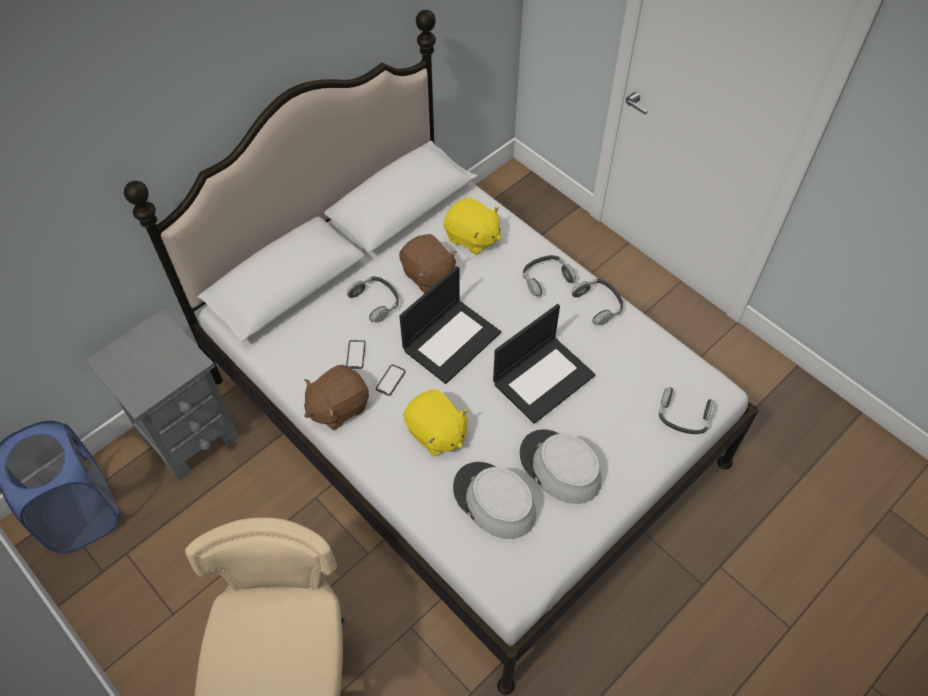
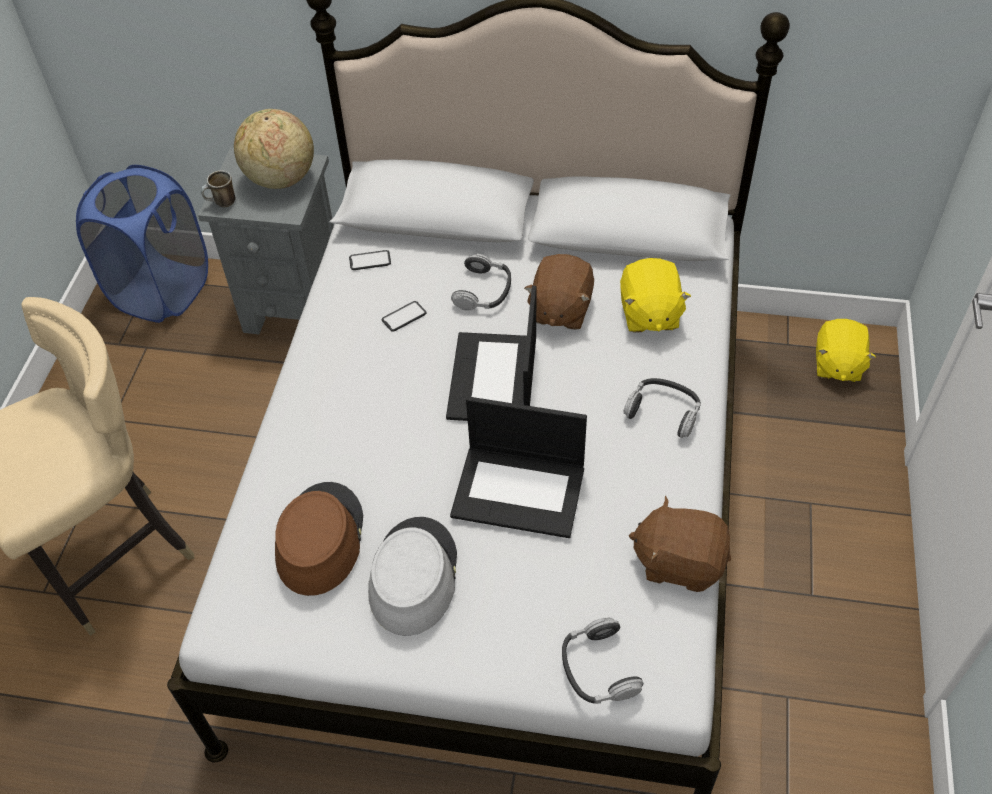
camera: 55 degrees right, 5 degrees down
(140, 397) = (222, 203): none -> mug
(154, 349) = (280, 179): none -> globe
(338, 407) = (330, 342): brown plush toy -> brown plush toy (679, 561)
(390, 380) = (397, 362): phone -> phone (370, 261)
(436, 433) = (365, 439): yellow plush toy -> yellow plush toy (837, 365)
(451, 340) = (494, 379): laptop -> laptop turned 90 degrees clockwise
(494, 501) = (319, 539): grey hat -> brown hat
(598, 304) = (678, 483): headphones -> none

